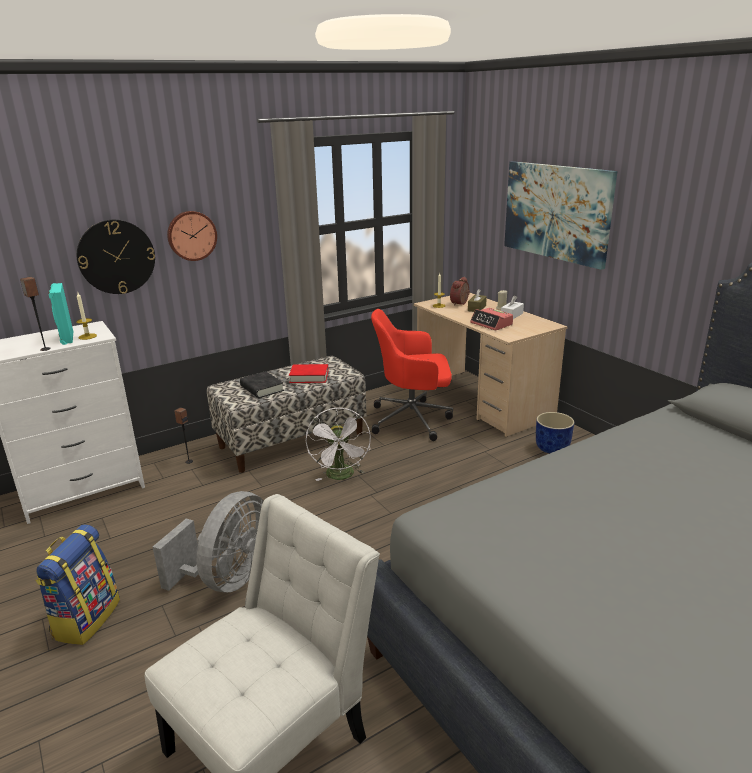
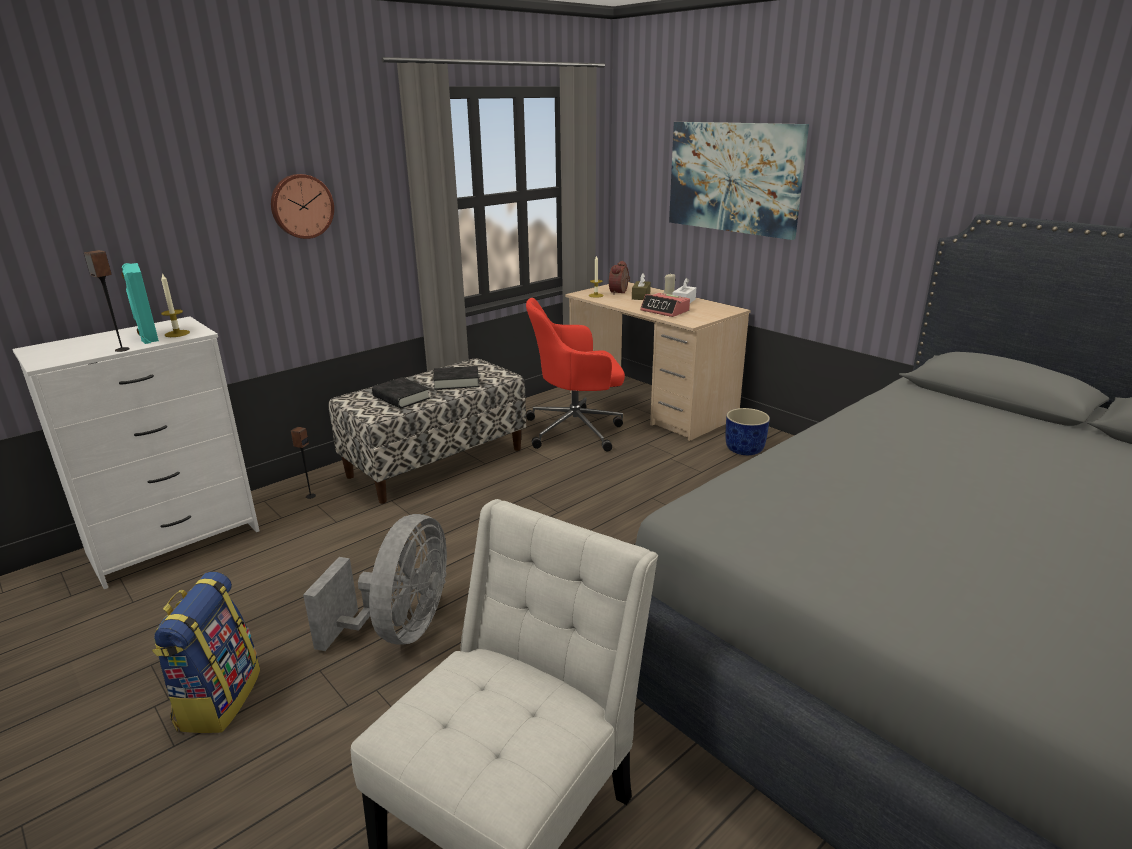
camera: 10 degrees left, 0 degrees up
(116, 257) = (205, 232): wall clock -> none
(309, 377) = (456, 382): red book -> black book
(341, 476) = (510, 498): white fan -> none

